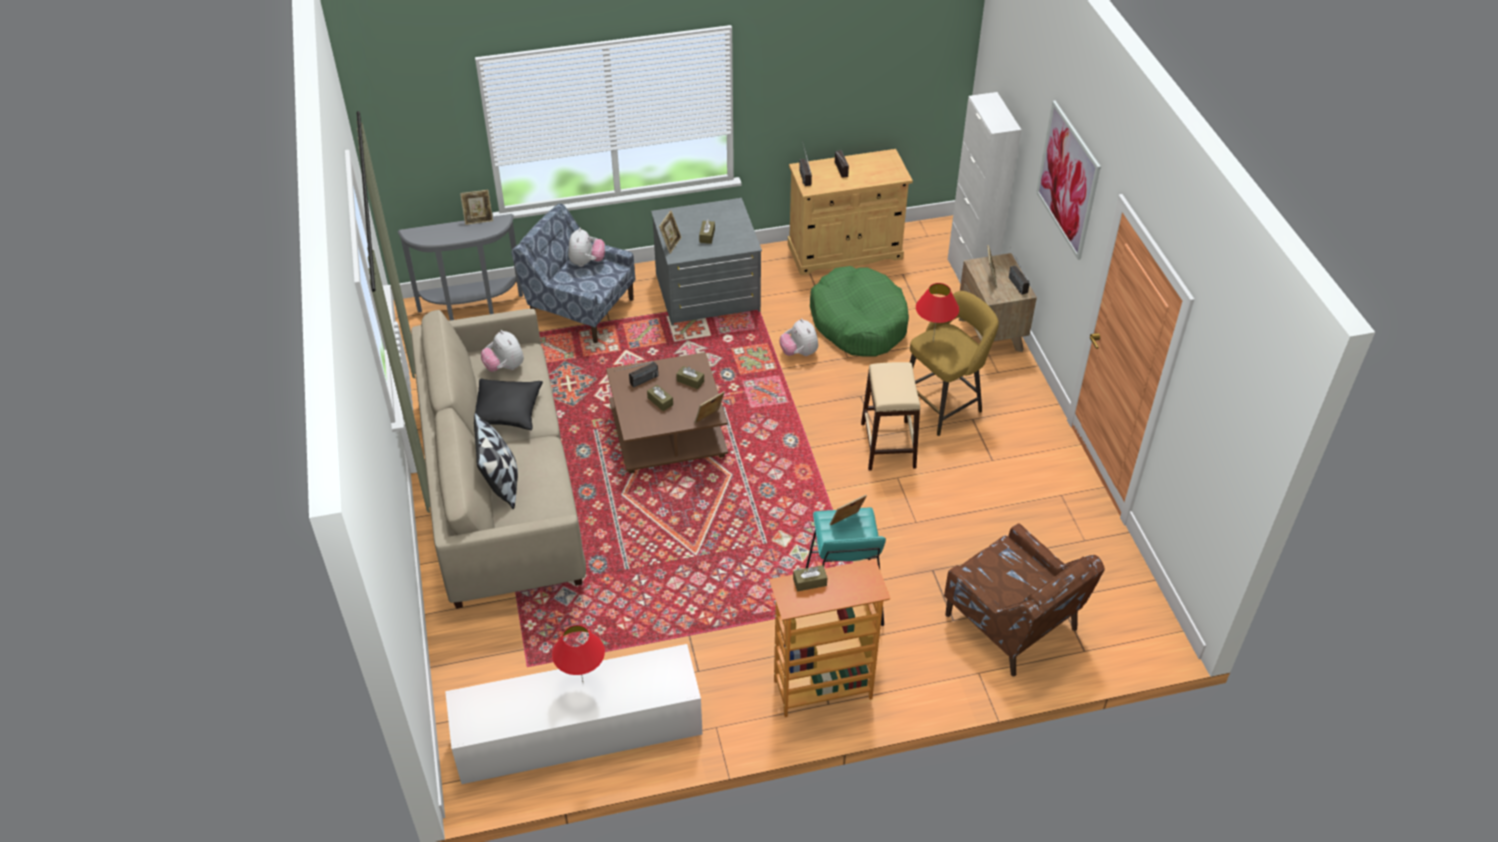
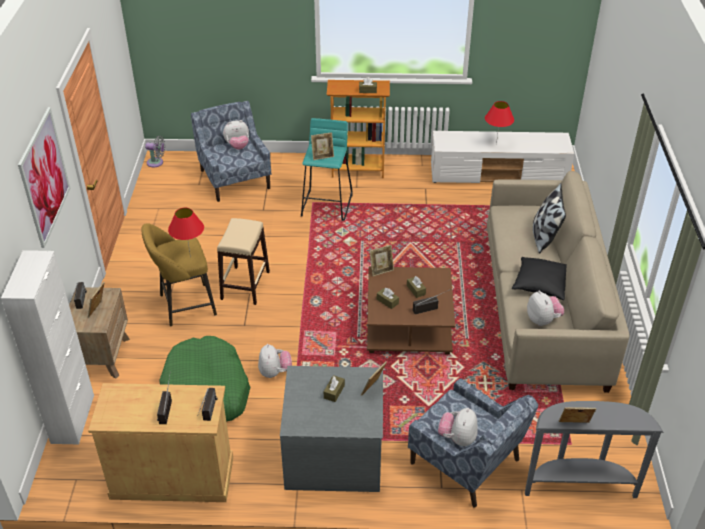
camera: 165 degrees left, 5 degrees down
(1012, 624) = (235, 178): brown armchair -> blue armchair
(1013, 592) = (238, 146): none -> plush toy
(1159, 632) = (157, 162): none -> grey fan

